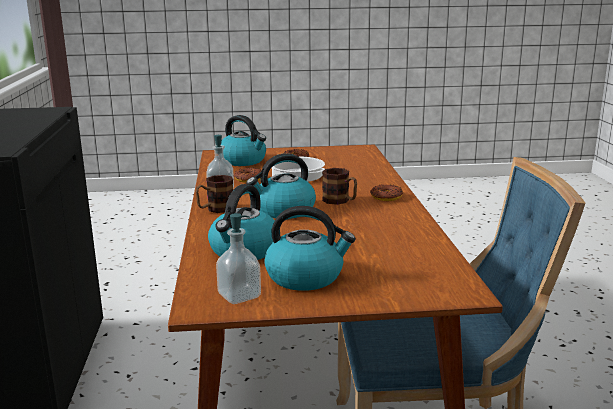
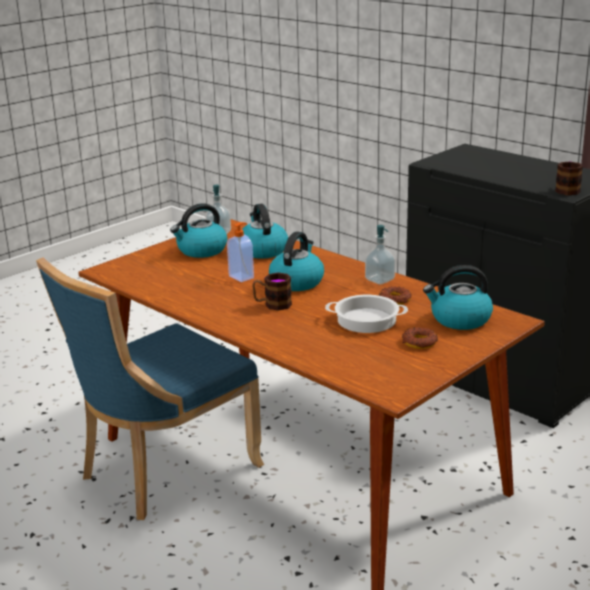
camera: 140 degrees right, 5 degrees up
(215, 209) = (346, 266): mug -> mug (567, 189)
(320, 230) = (242, 277): none -> soap dispenser
(386, 197) = (242, 322): donut -> none

